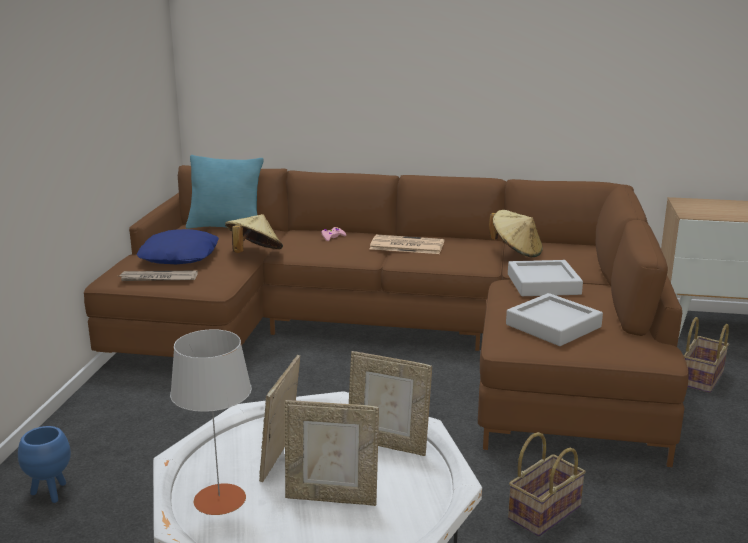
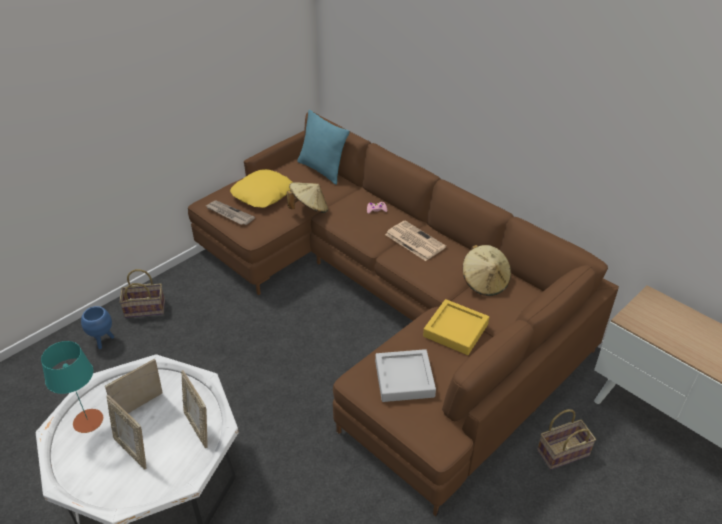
camera: 35 degrees right, 20 degrees up
(180, 256) = (263, 194): blue pillow -> yellow pillow
(219, 499) = (88, 421): grey table lamp -> turquoise table lamp
(543, 284) = (455, 330): grey tray -> yellow tray
(544, 511) = (317, 500): basket -> basket (146, 308)

